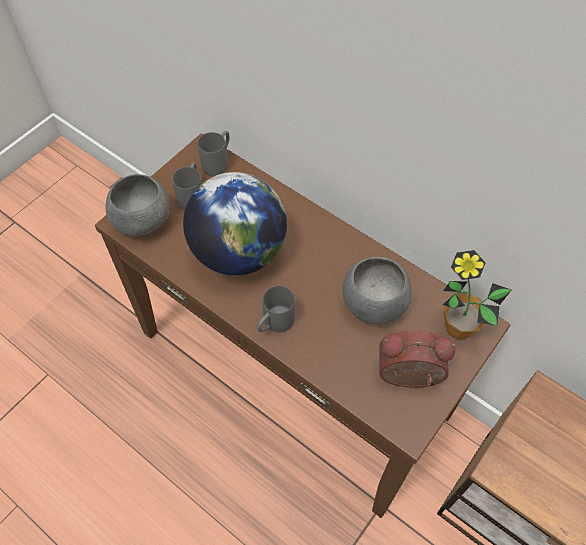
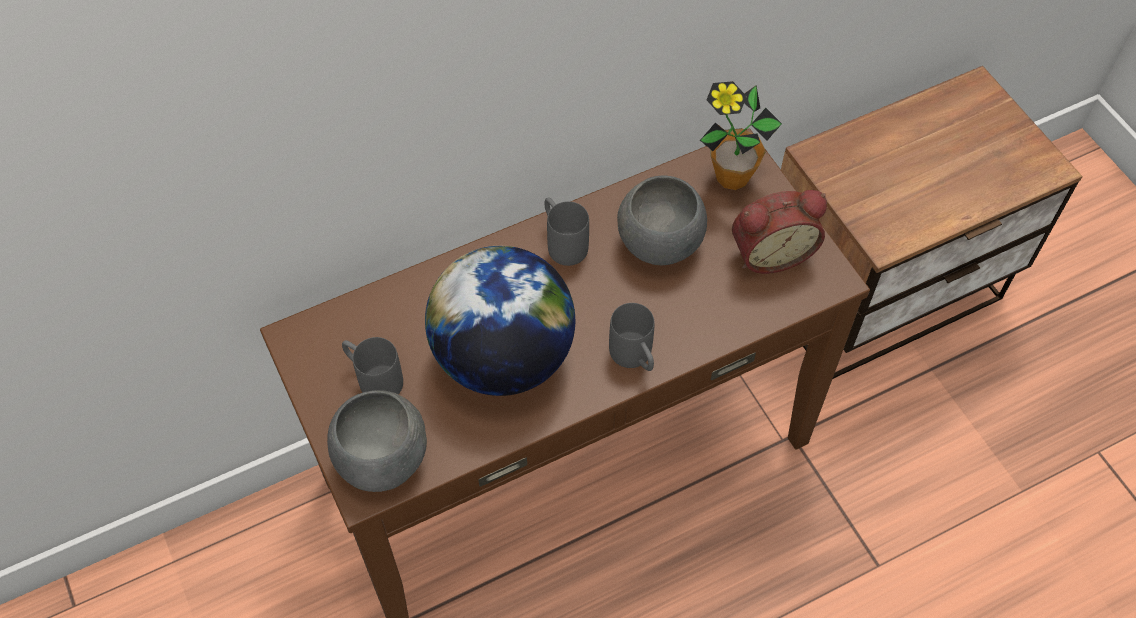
camera: 65 degrees left, 0 degrees up
(218, 162) = (332, 325): grey mug -> grey mug (562, 242)
(408, 377) = (770, 252): alarm clock -> alarm clock turned 135 degrees counterclockwise

